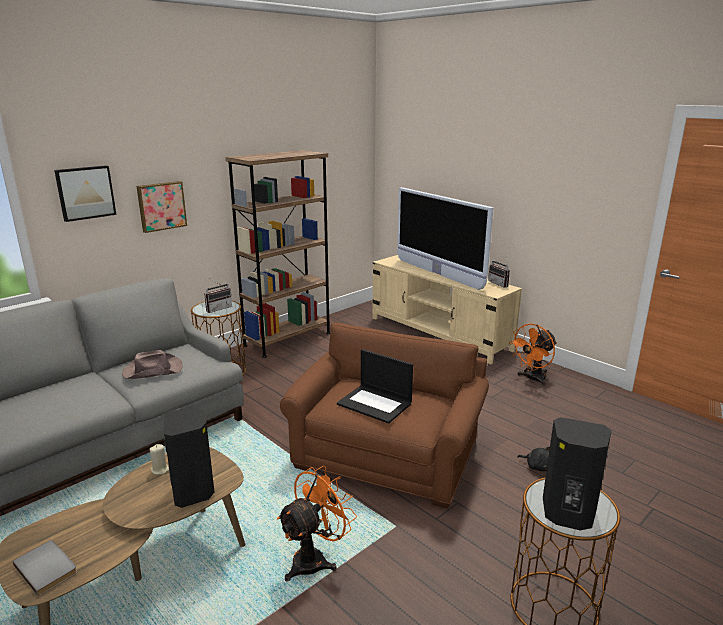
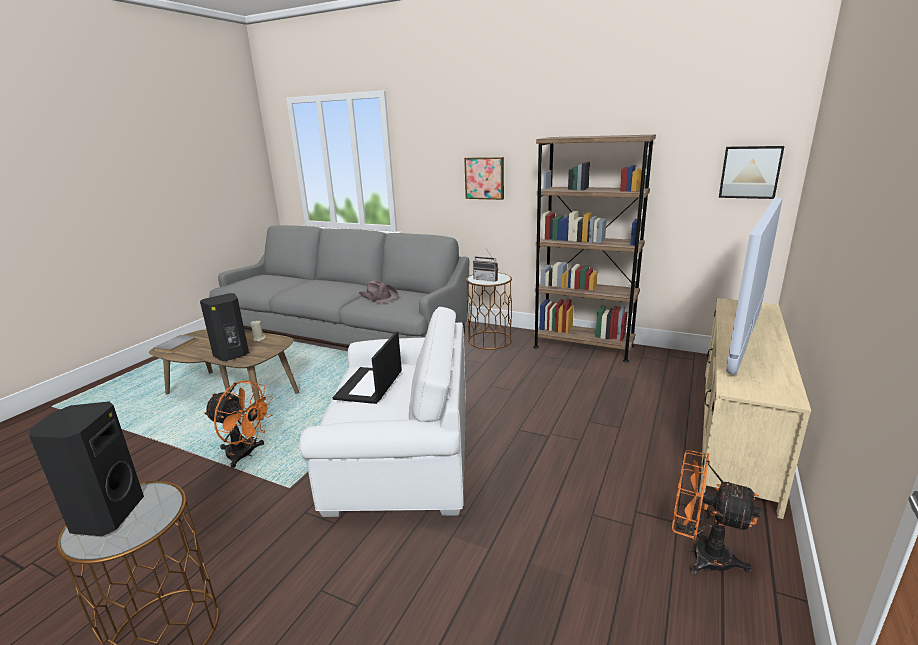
camera: 70 degrees right, 0 degrees up
(85, 192) = (429, 158): picture -> picture (750, 172)
(386, 456) = (401, 456): brown armchair -> white armchair
(500, 284) = (792, 388): radio -> none
(537, 466) = (433, 590): black plush toy -> none

